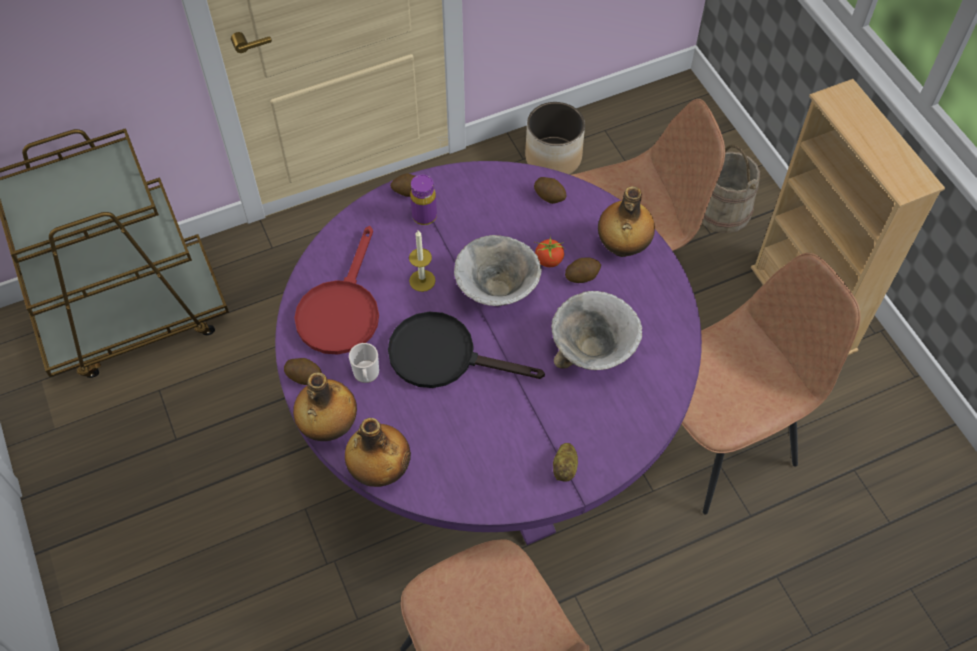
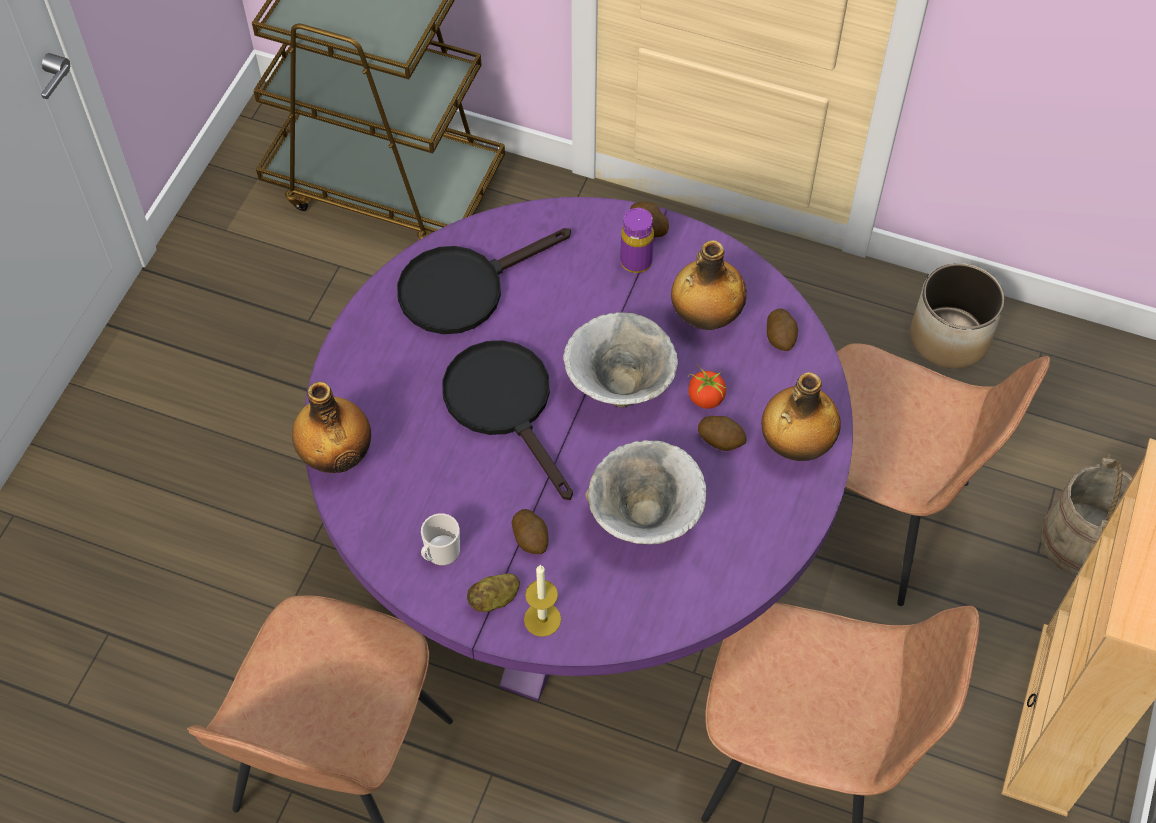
camera: 45 degrees right, 0 degrees up
(304, 376) = (367, 320): potato -> potato (531, 539)
(328, 426) = (338, 381): bottle -> bottle (705, 317)
(341, 310) = (464, 287): red frying pan -> black frying pan
(366, 374) = (420, 363): mug -> mug (440, 553)
(422, 280) = (565, 320): candle -> candle (542, 619)

